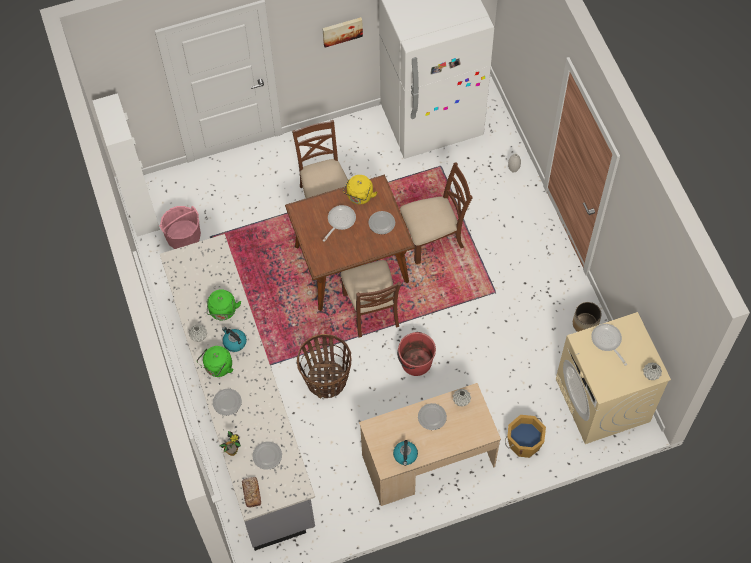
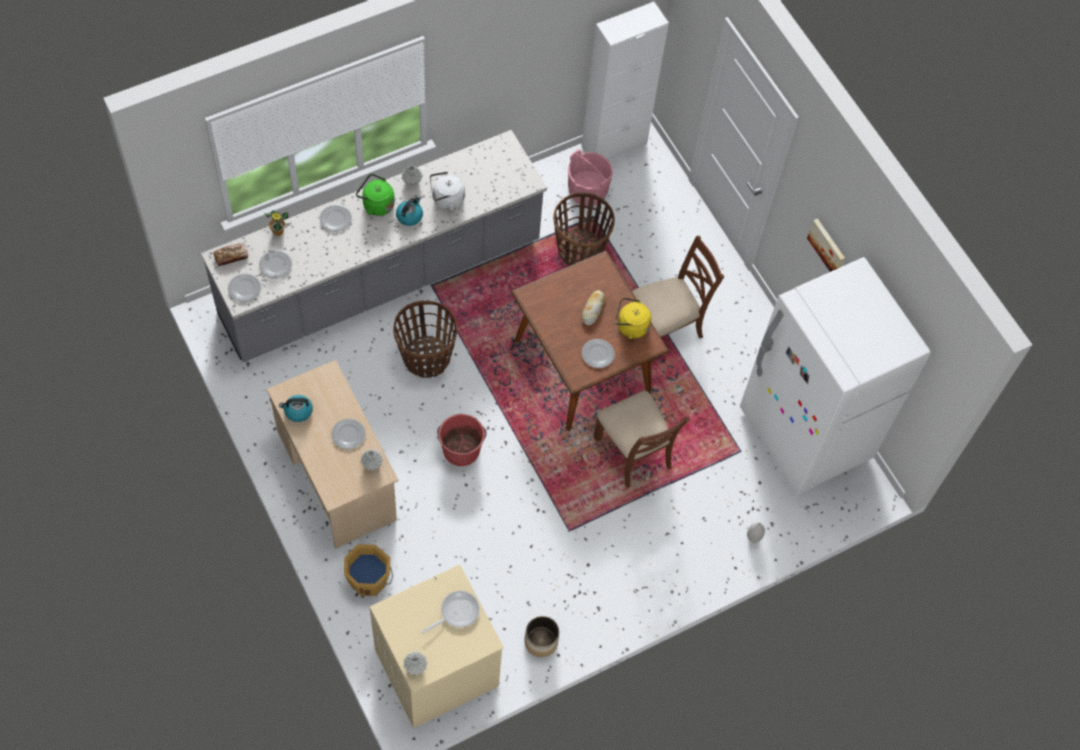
camera: 75 degrees right, 0 degrees up
(223, 312) = (446, 200): green kettle -> white kettle
(241, 251) = (580, 250): none -> basket
(287, 483) = (244, 288): none -> plate
(340, 221) = (593, 309): frying pan -> bread
(371, 310) = (524, 394): brown chair -> none

